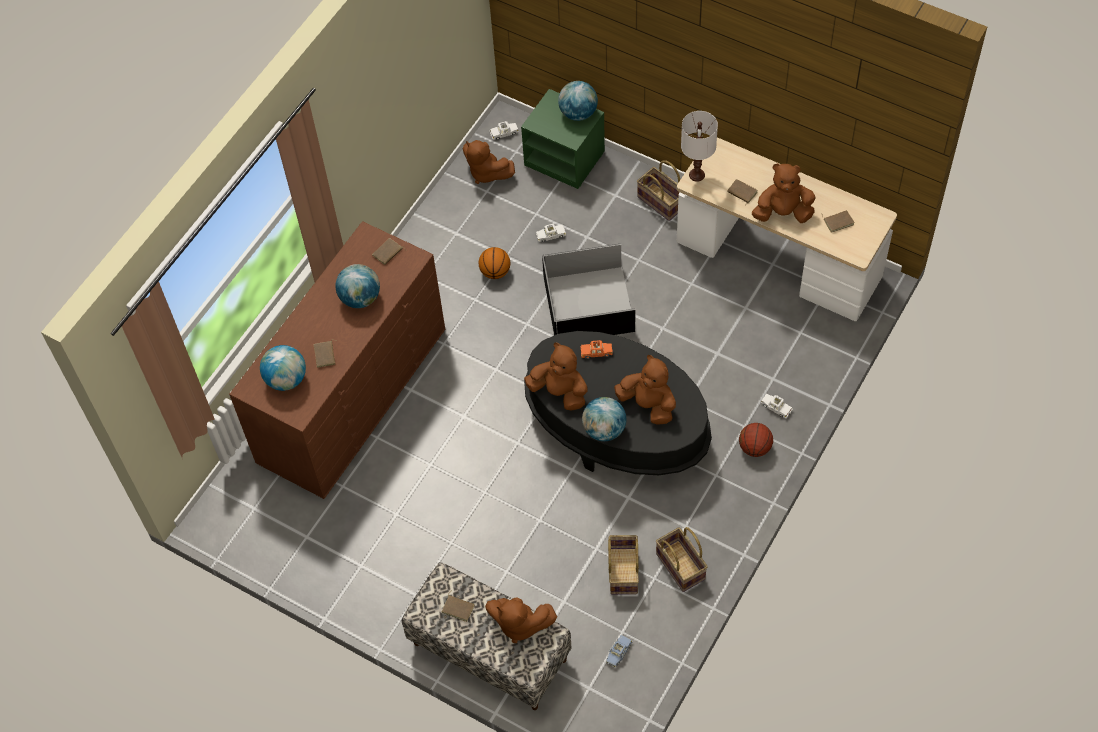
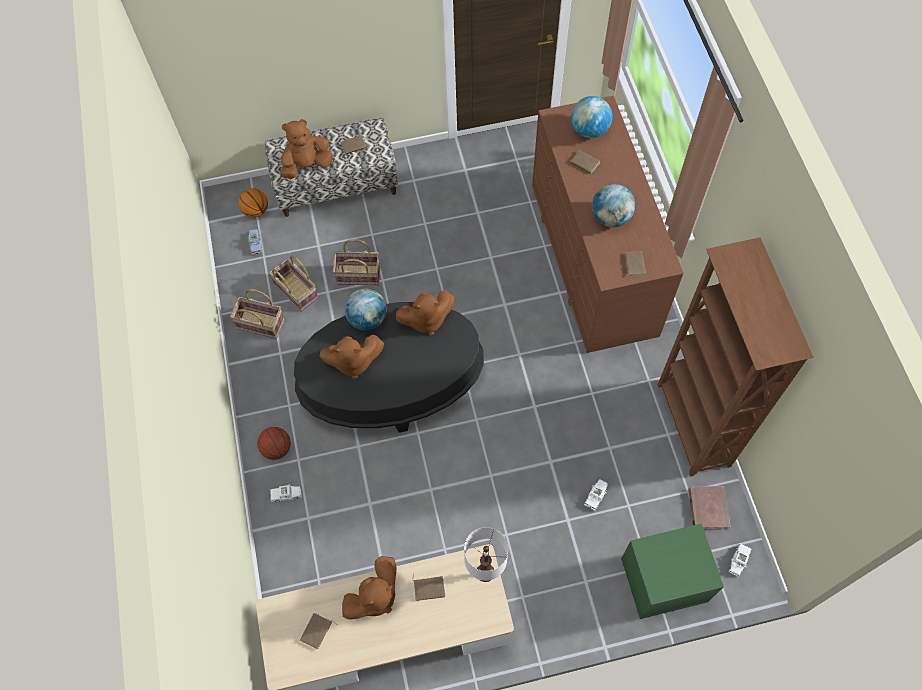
camera: 135 degrees right, 5 degrees up
(433, 224) = (692, 426): none -> brown bookcase
(486, 172) = (708, 508): brown plush toy -> brown book
(495, 272) = (602, 427): basketball -> basketball (256, 211)
(578, 113) = (670, 582): globe -> none
(589, 305) = (504, 460): black storage box -> none
(596, 352) = (429, 371): orange toy car -> none
(661, 202) = (542, 609): basket -> basket (358, 276)

